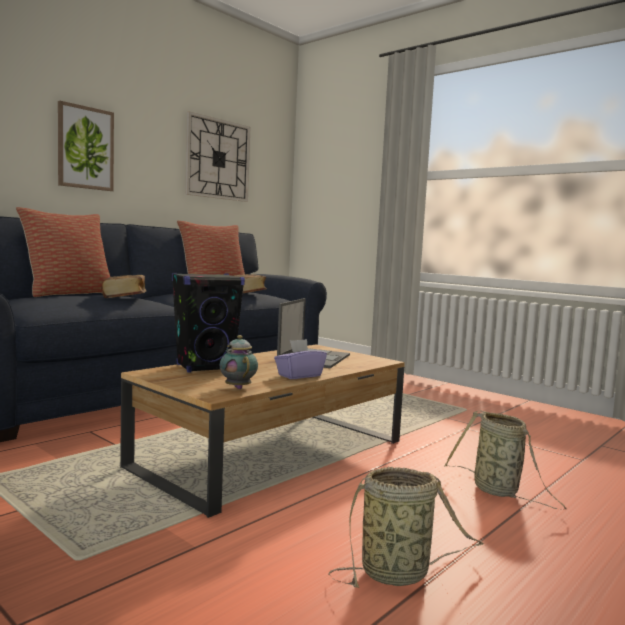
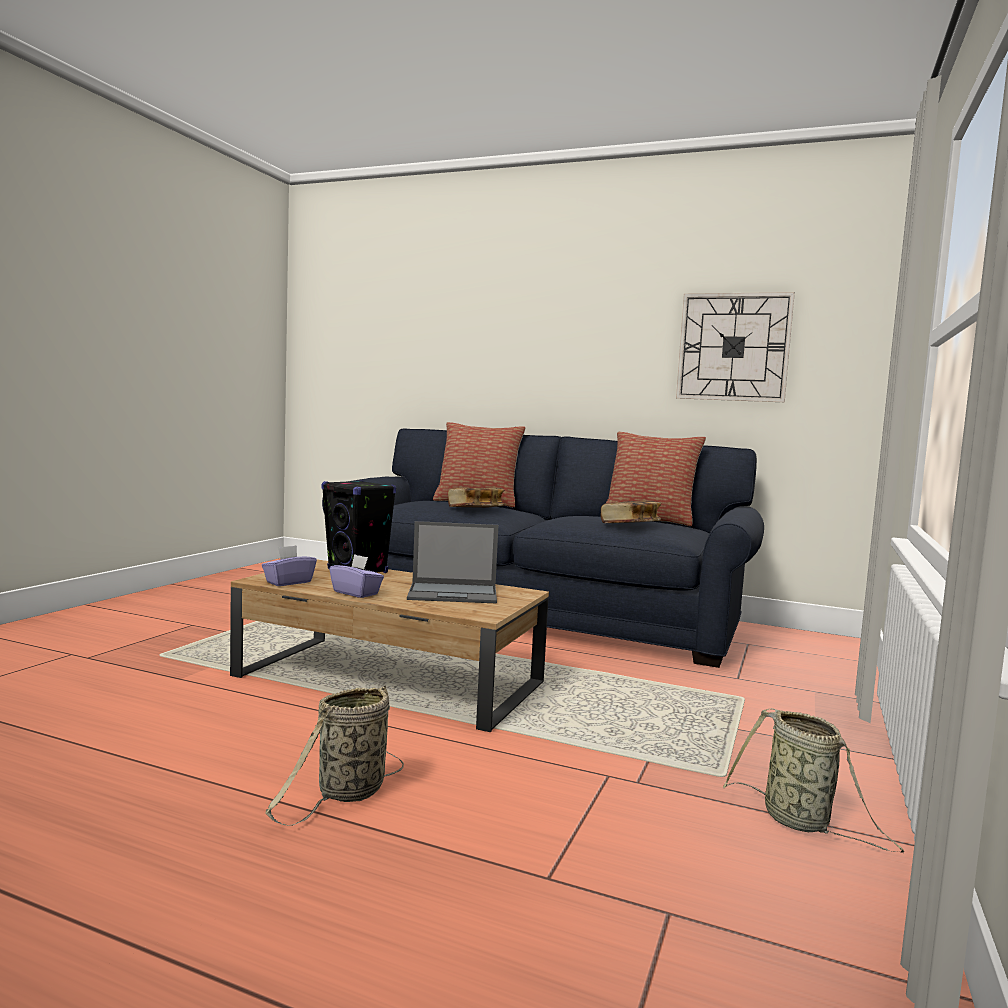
camera: 70 degrees right, 0 degrees up
(85, 148) = (554, 358): picture -> none
(237, 387) = (288, 582): teapot -> purple tissue box
(399, 573) = (137, 745): basket -> basket (801, 822)

